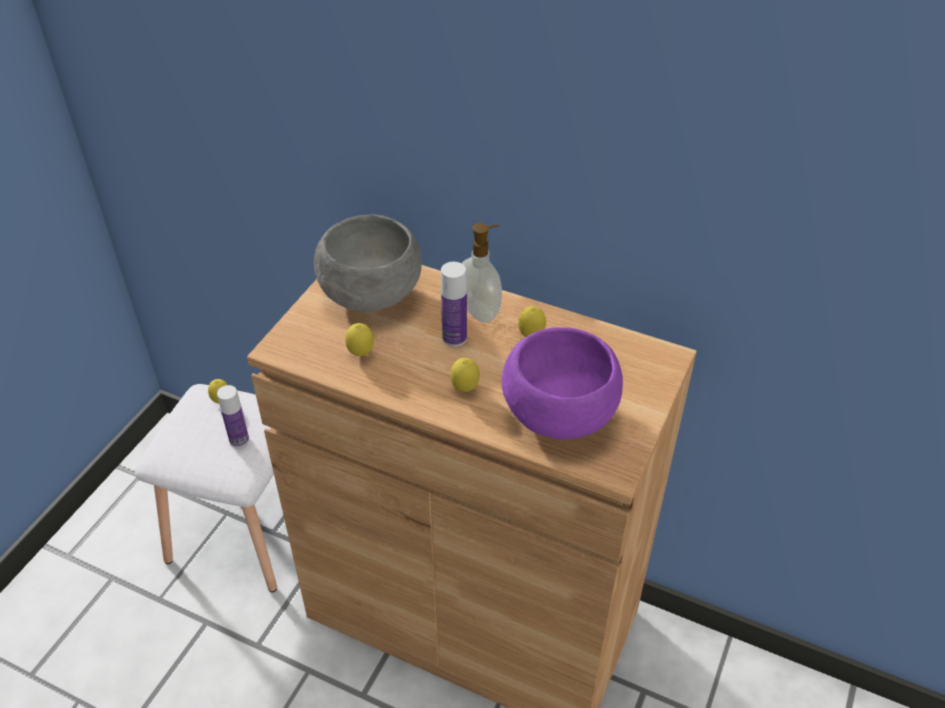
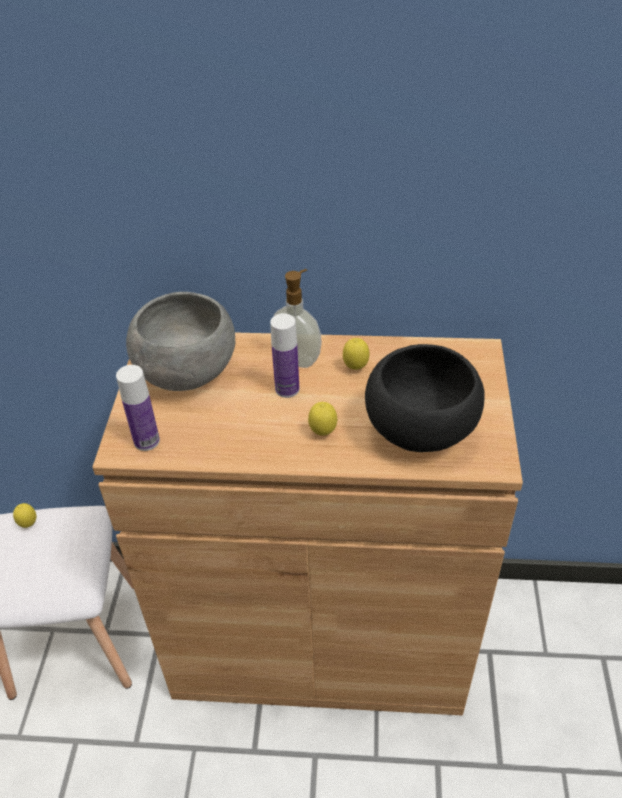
camera: 20 degrees left, 0 degrees up
(239, 439) = (63, 555): bottle -> bottle (146, 441)
(361, 354) = (207, 430): lemon -> none
(558, 416) = (420, 431): purple bowl -> black bowl

